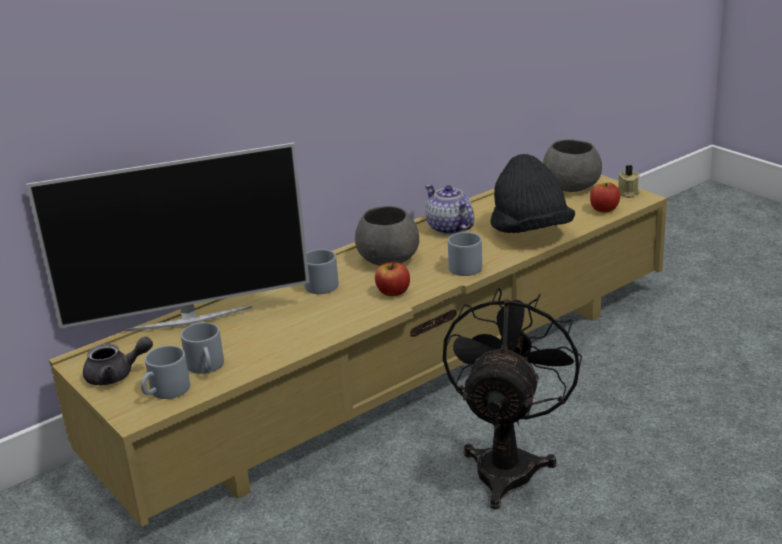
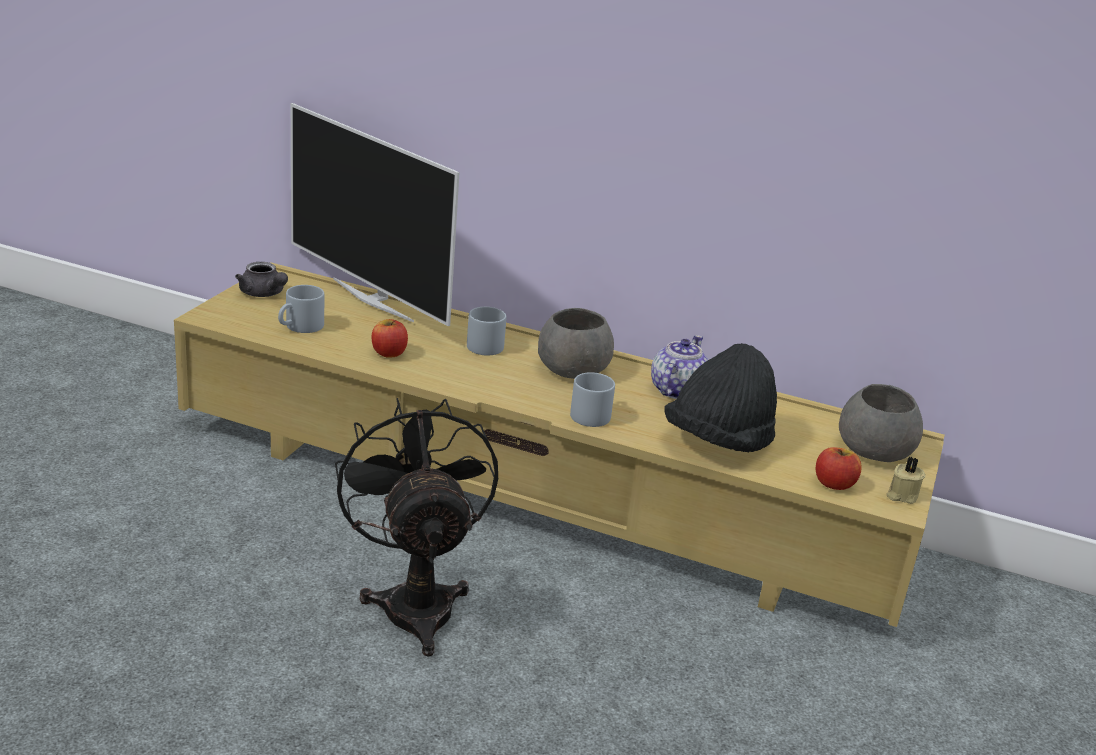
camera: 55 degrees right, 0 degrees up
(166, 392) = (249, 319): grey mug -> none
(393, 292) = (503, 386): apple -> apple (389, 353)
(508, 463) = (415, 601): black fan -> black fan turned 90 degrees counterclockwise

